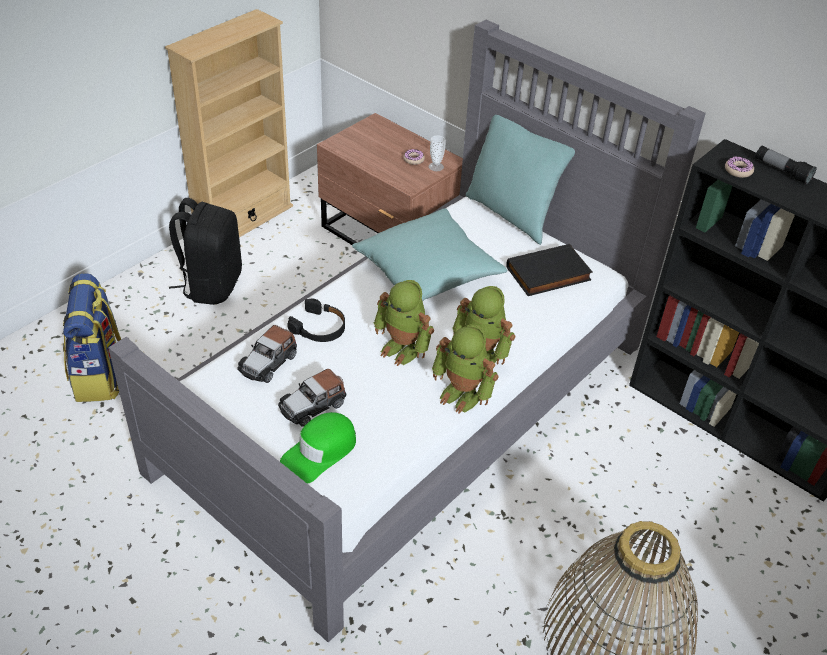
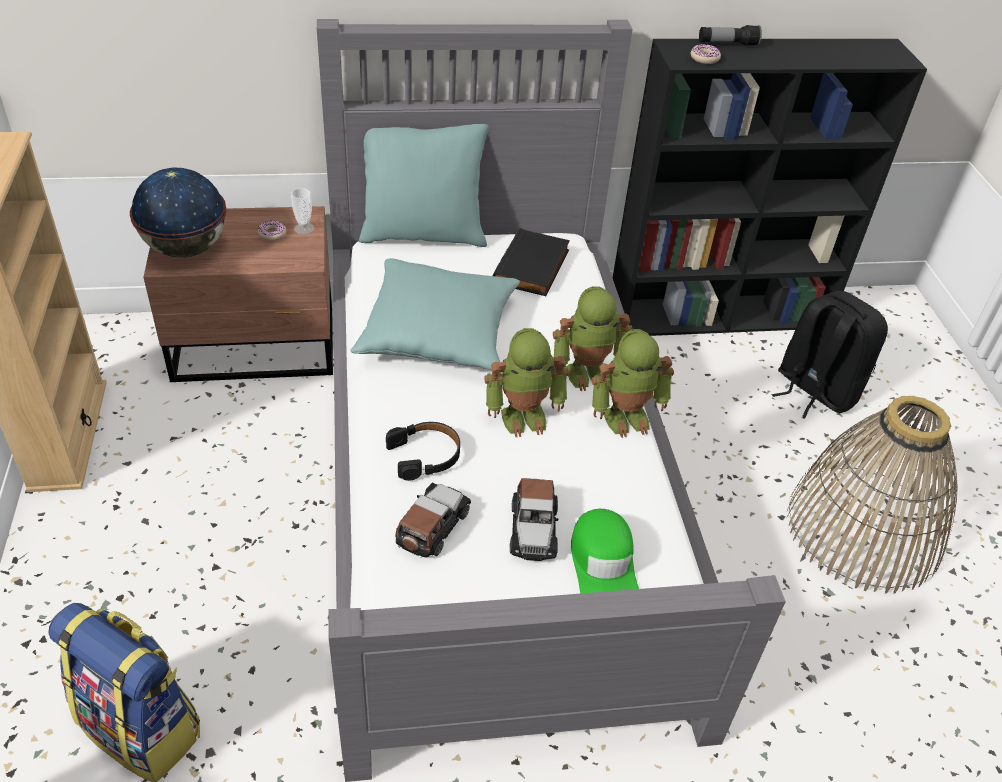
camera: 50 degrees left, 0 degrees up
(211, 285) = (131, 527): black backpack -> black backpack (814, 390)
(268, 363) = (432, 527): toy car -> toy car turned 135 degrees counterclockwise
(357, 142) = (186, 249): none -> globe

